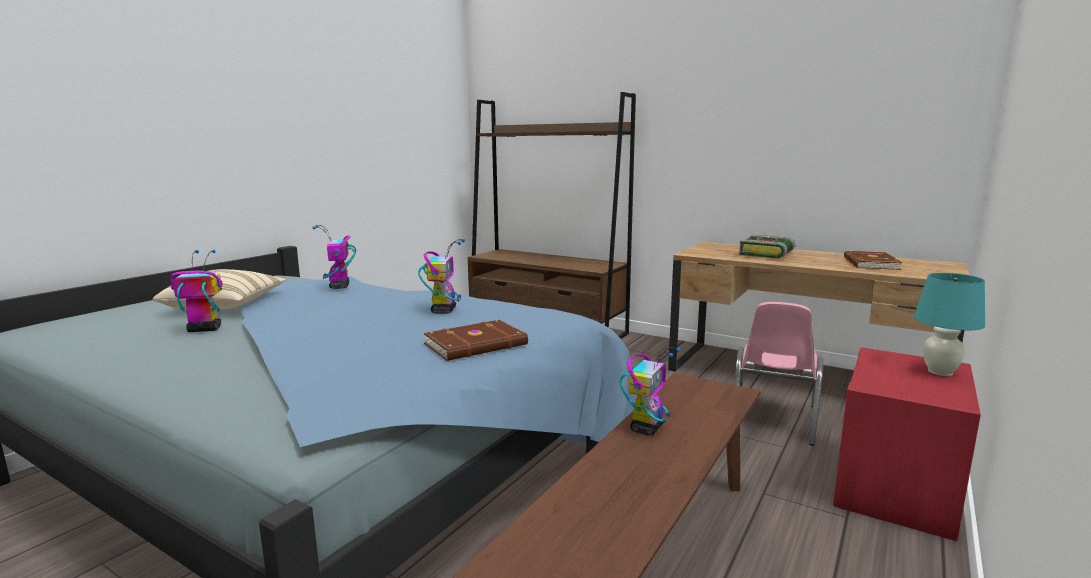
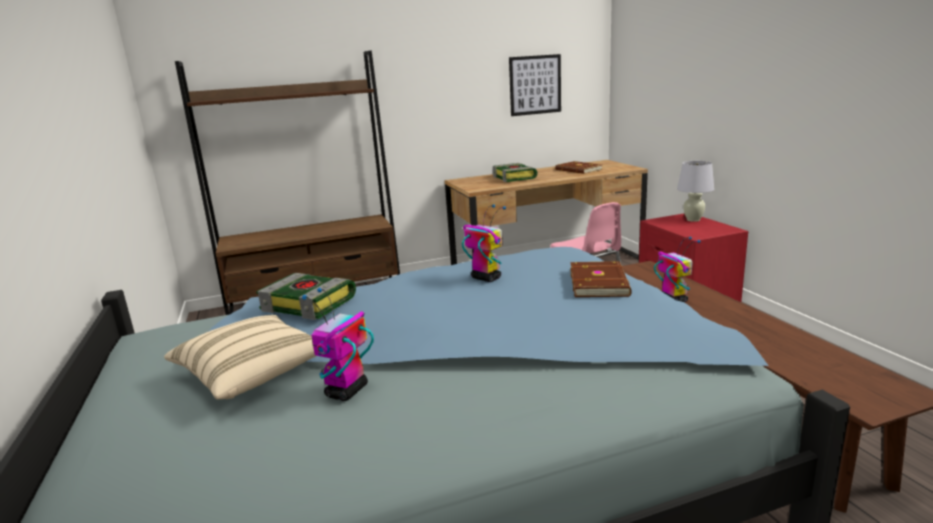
camera: 50 degrees left, 5 degrees up
(339, 286) = (310, 304): toy robot -> book
(848, 140) = (535, 85): none -> picture
(940, 372) = (693, 220): turquoise table lamp -> white table lamp

